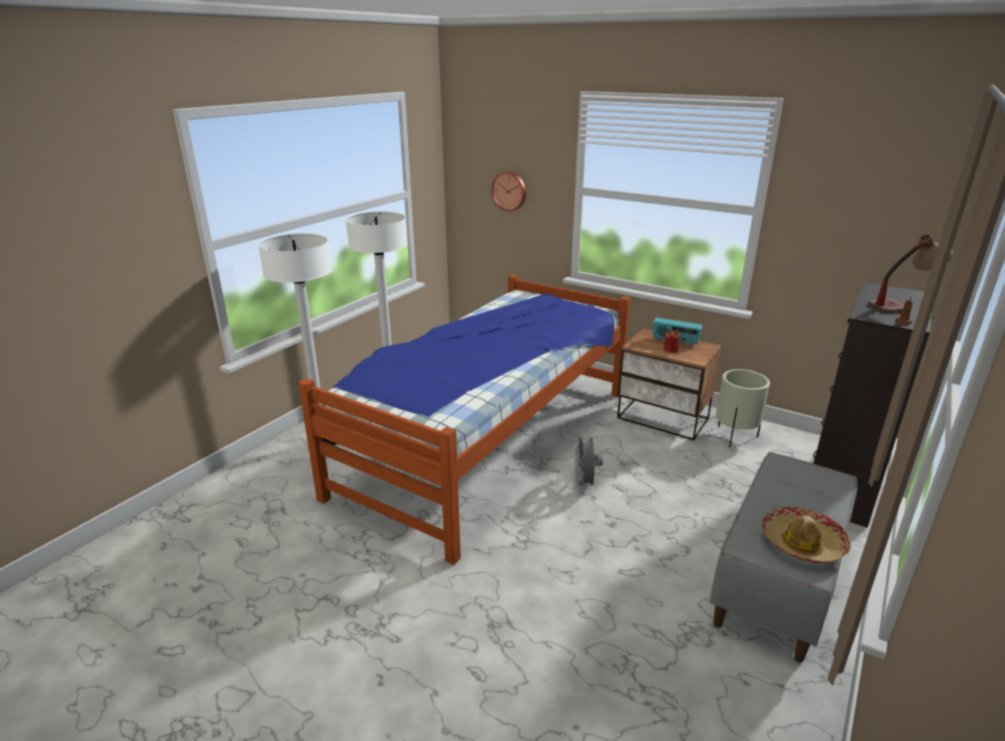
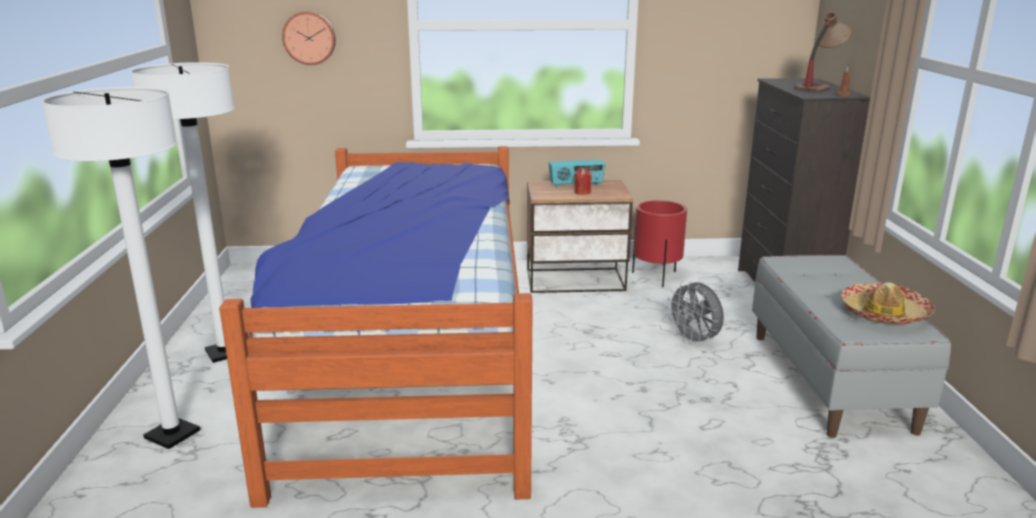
camera: 35 degrees left, 5 degrees down
(584, 483) = (572, 362): grey fan -> grey fan (694, 341)
(735, 436) = (656, 277): beige planter -> red planter

